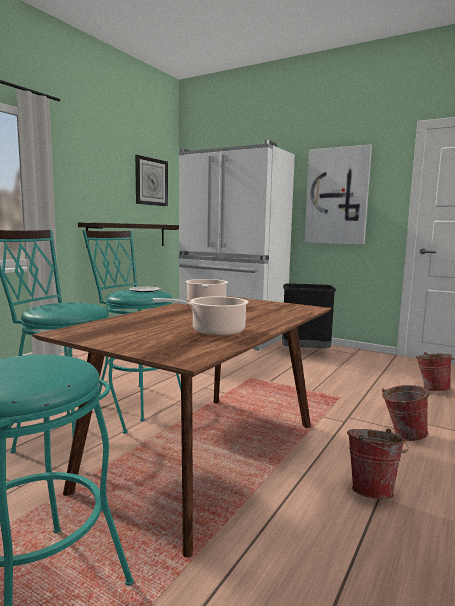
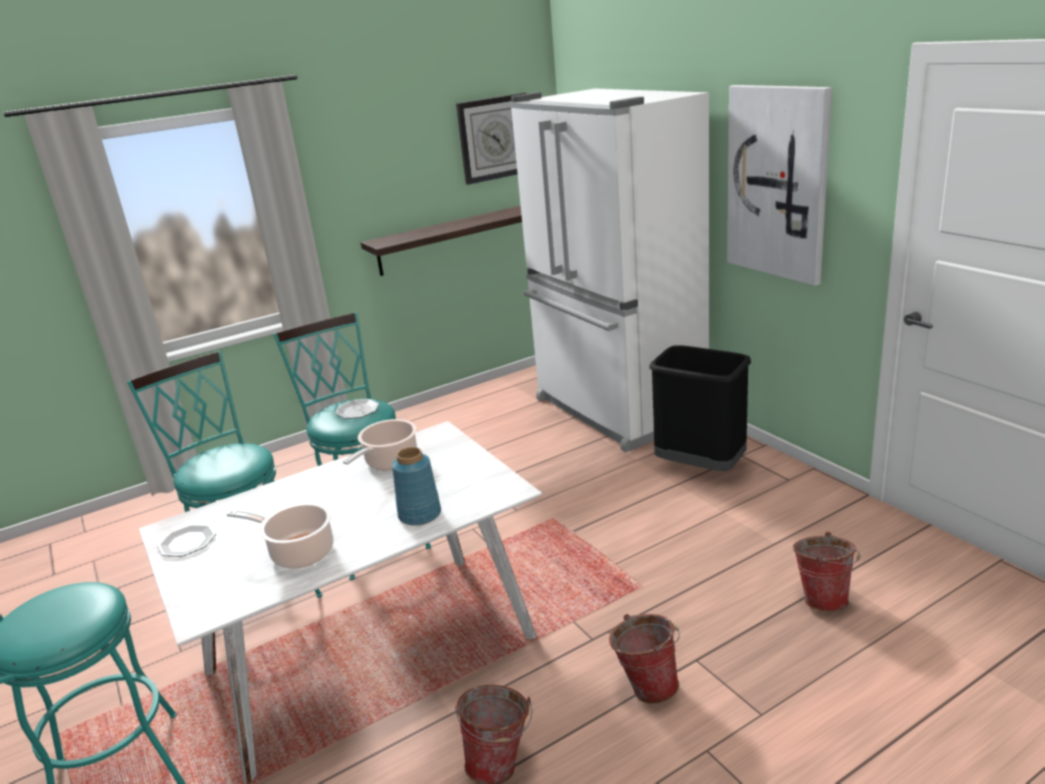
camera: 30 degrees right, 15 degrees up
(100, 335) = (188, 542): none -> plate
(207, 456) = (370, 656): brown dining table -> white dining table
(272, 316) = (420, 514): none -> blue vase

